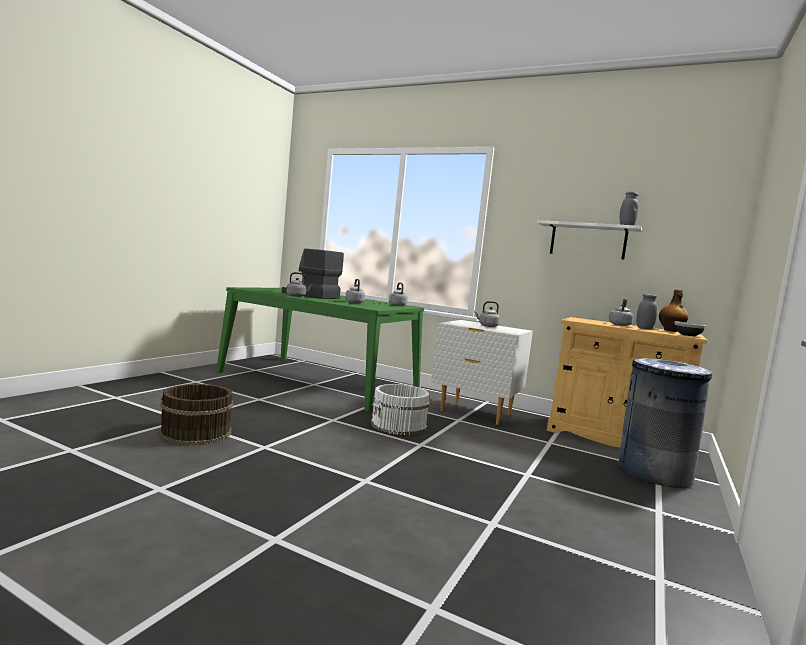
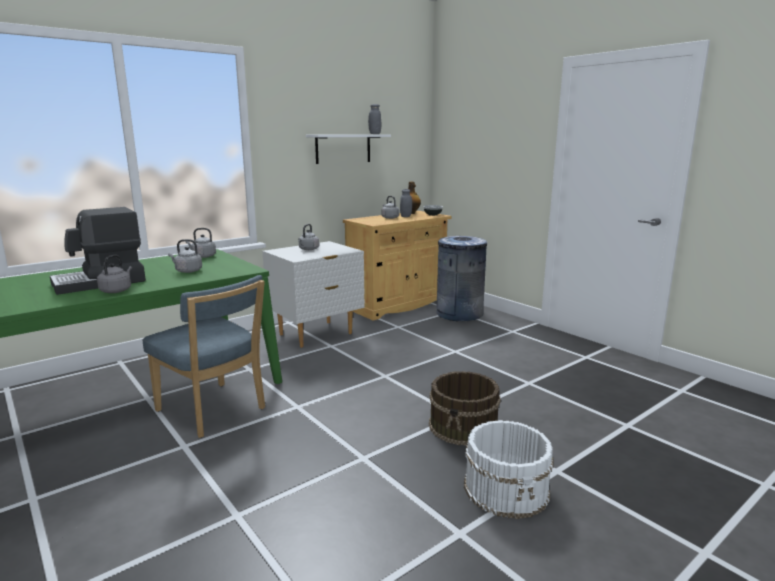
camera: 65 degrees left, 10 degrees up
(195, 433) = (297, 505): brown bucket -> brown bucket (464, 426)
(307, 400) = (214, 411): none -> blue chair
(399, 425) = (332, 375): white bucket -> white bucket (507, 489)

